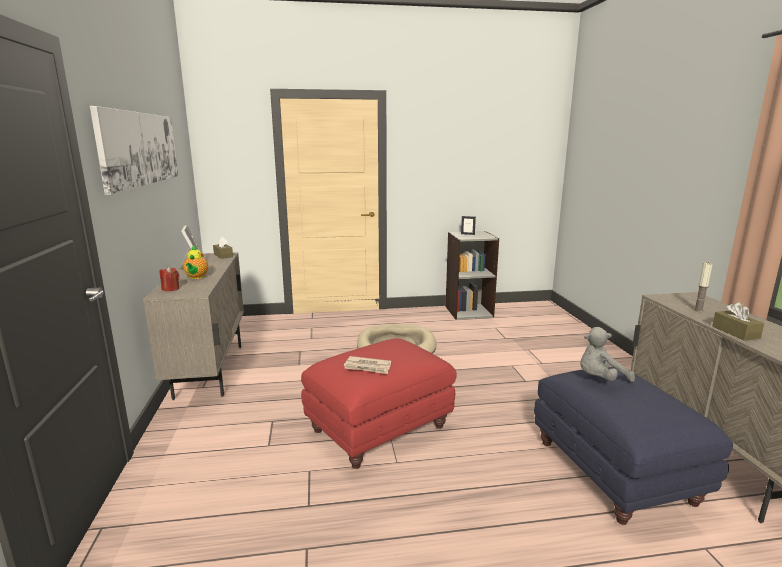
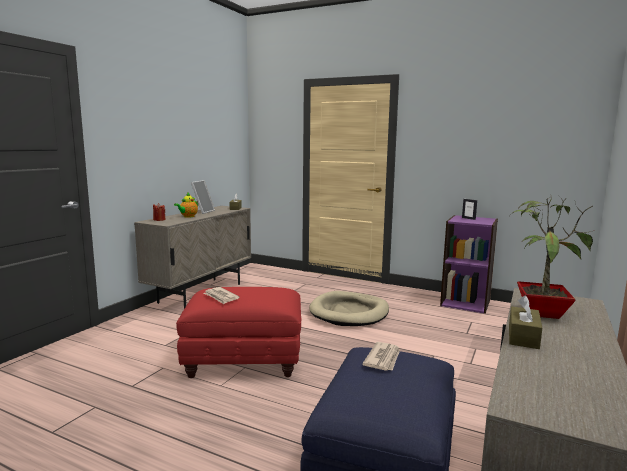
camera: 35 degrees right, 5 degrees down
(141, 148) = (165, 121): picture -> none
(468, 311) = (465, 303): grey bookcase -> purple bookcase
(600, 379) = (383, 358): grey plush toy -> newspaper
(698, 310) = (541, 312): candle -> potted plant

